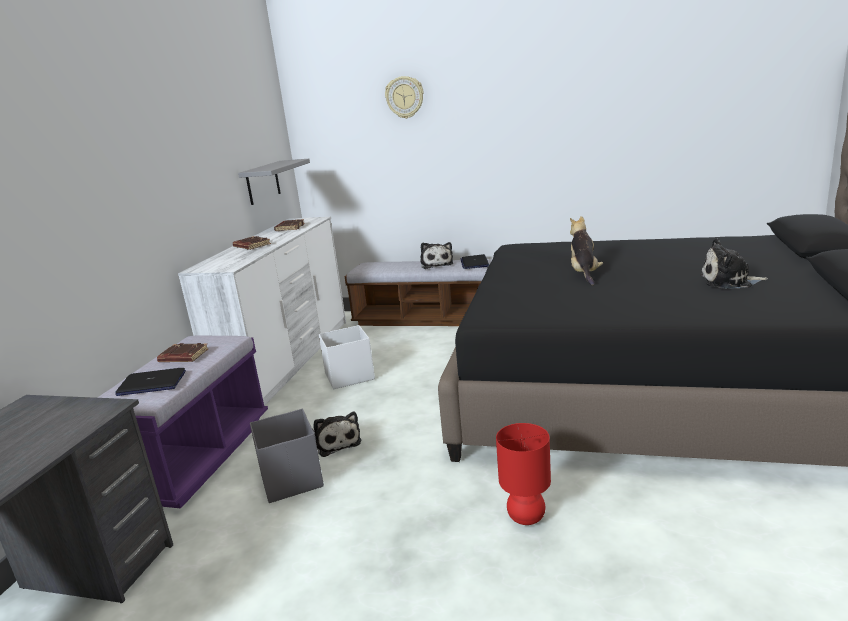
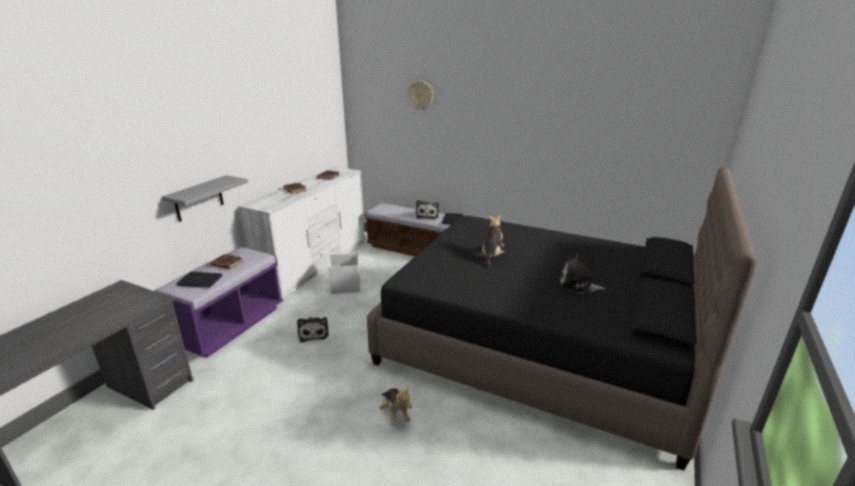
camera: 10 degrees right, 5 degrees up
(263, 182) = (316, 143): grey shelf -> grey shelf (199, 199)
(292, 479) = (276, 353): grey storage box -> none
(525, 517) = (395, 413): red table lamp -> plush toy

